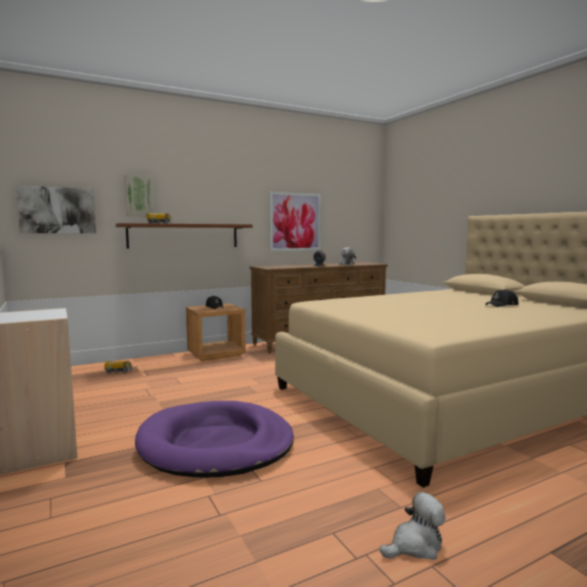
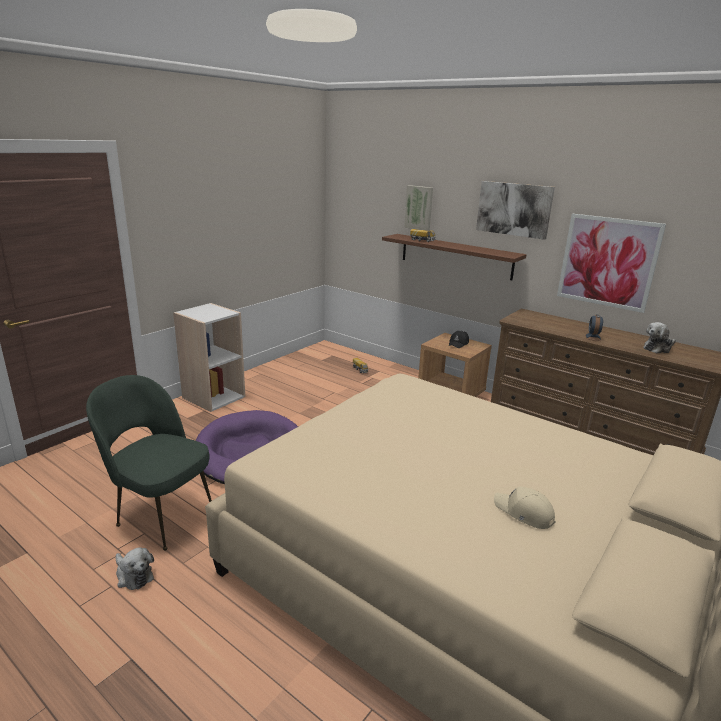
camera: 65 degrees right, 15 degrees up
(57, 210) = (358, 216): picture -> picture (514, 209)
(302, 516) = (161, 516): none -> green chair
(502, 305) = (523, 513): black cap -> beige cap

